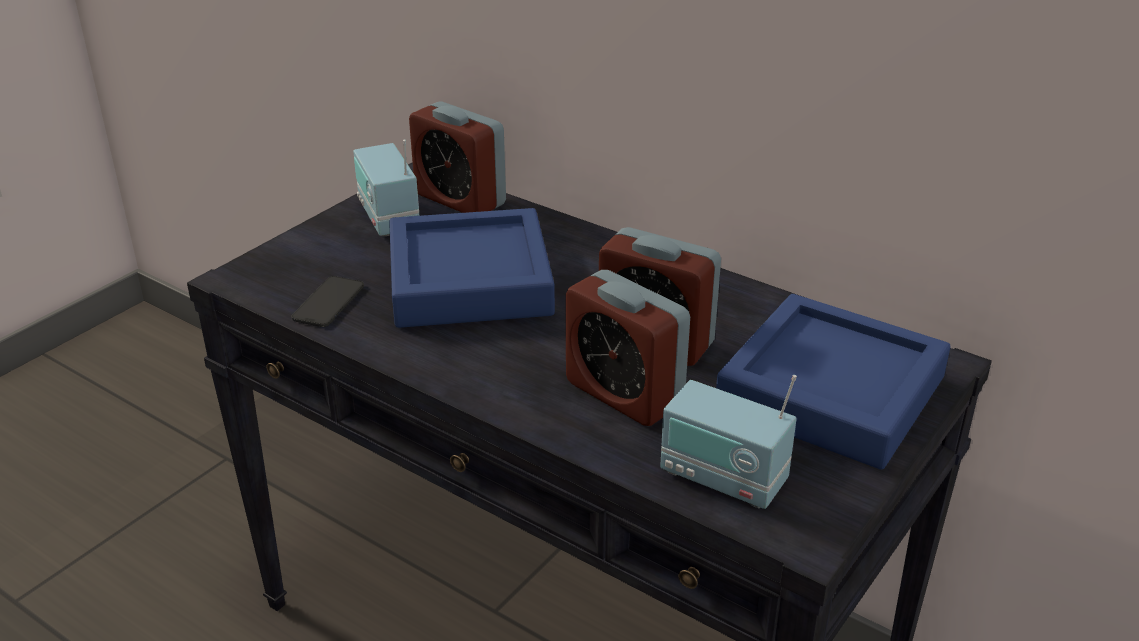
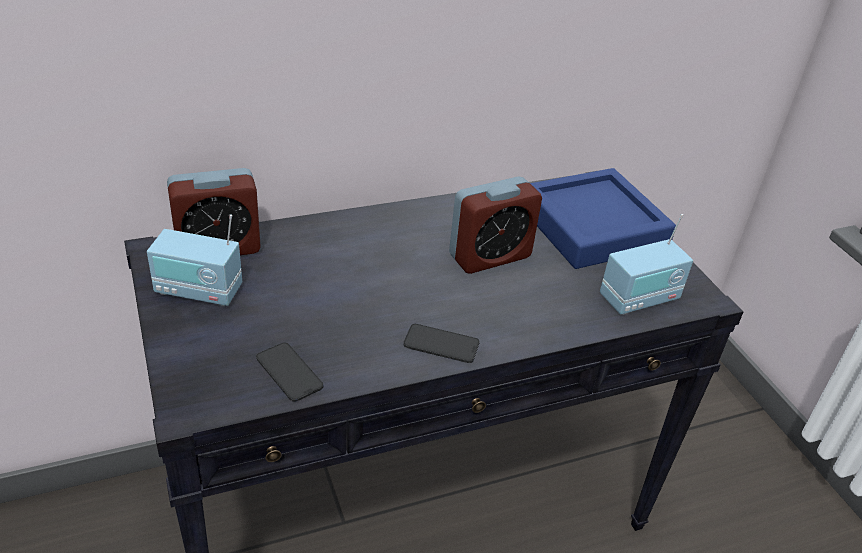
camera: 60 degrees left, 5 degrees up
(461, 366) = (441, 344): none -> phone
(470, 281) = (338, 293): blue tray -> none
(624, 394) = (532, 293): alarm clock -> none

